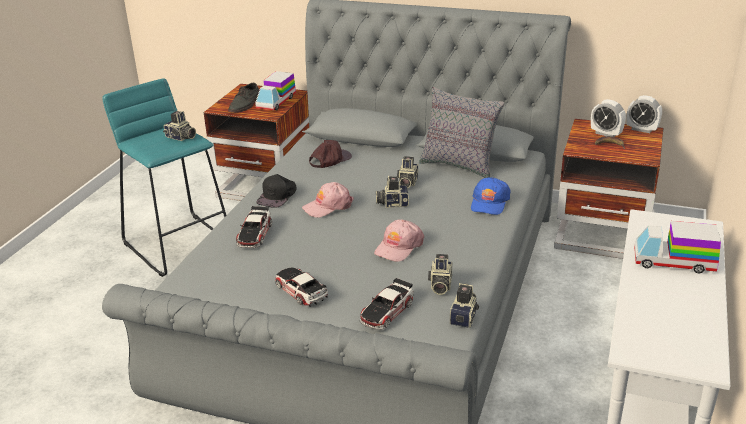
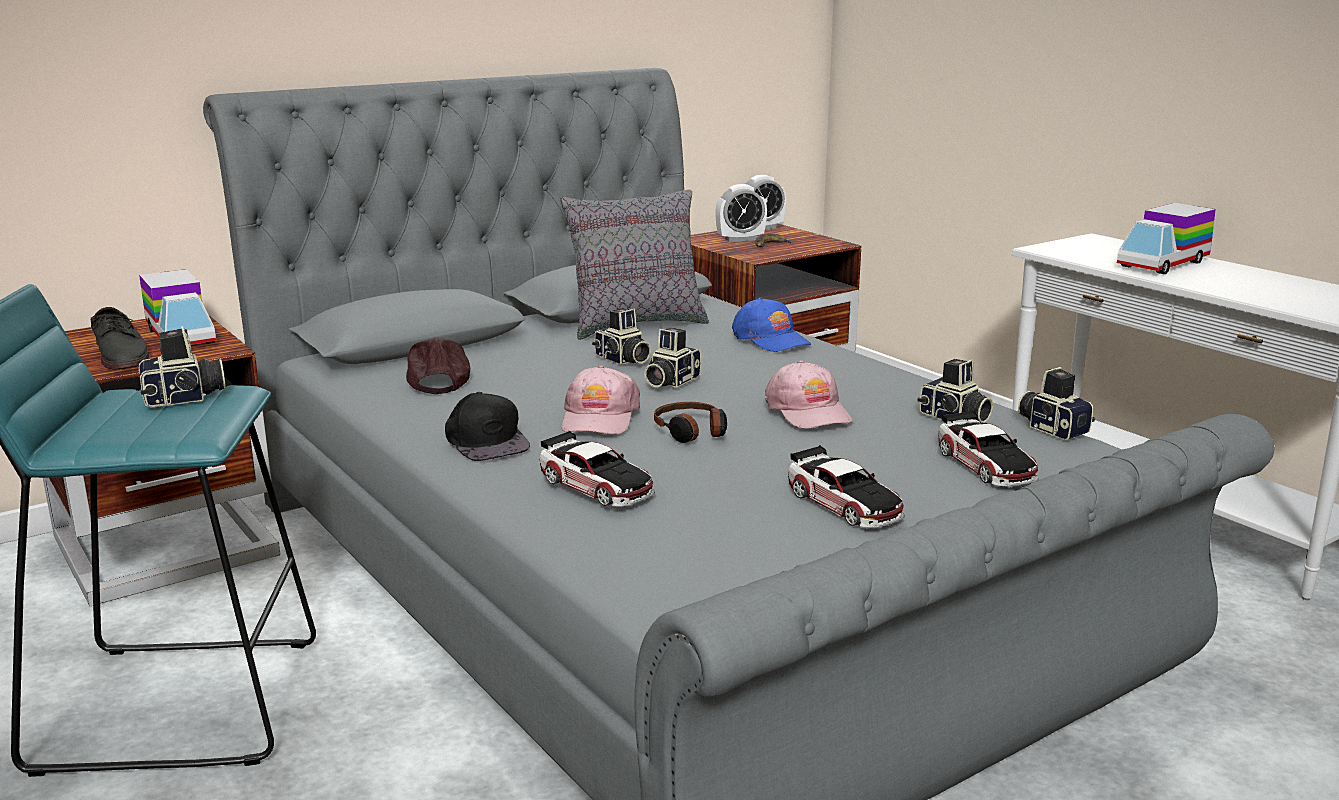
camera: 55 degrees left, 10 degrees down
(301, 291) = (844, 503): toy car -> toy car turned 120 degrees counterclockwise
(334, 230) = (691, 432): none -> headphones

